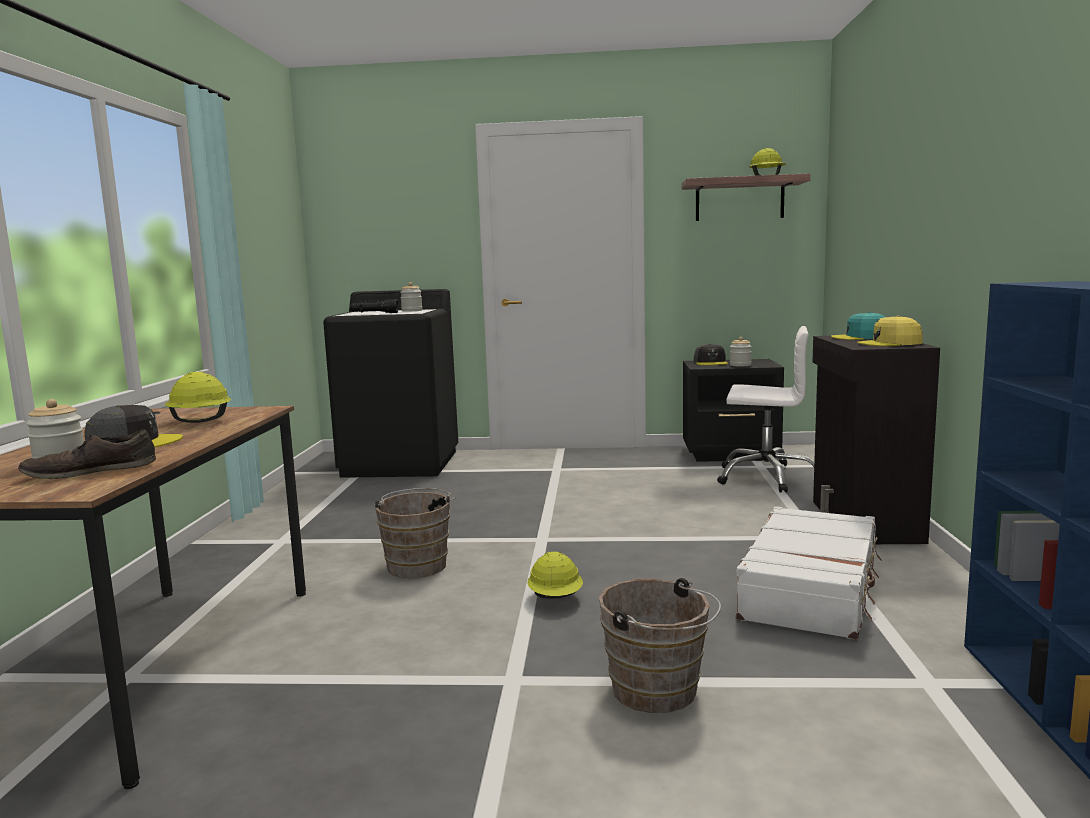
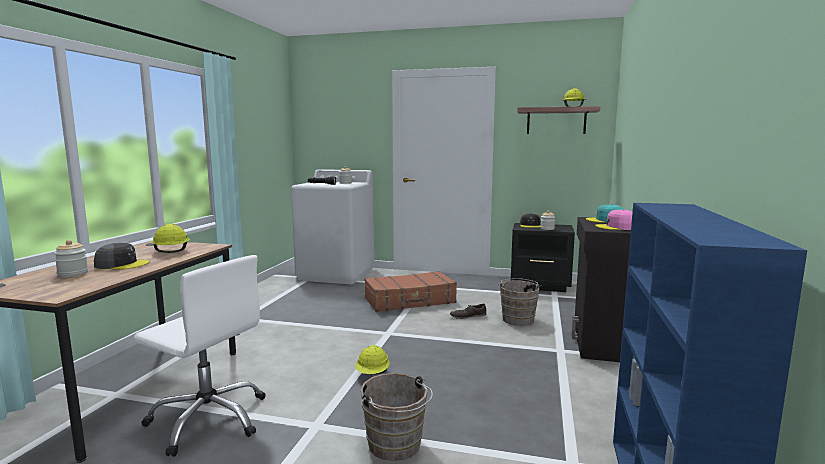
camera: 10 degrees right, 0 degrees up
(90, 471) = (78, 283): brown shoe -> brown shoe (468, 316)
(401, 463) = (336, 274): black washing machine -> white washing machine
(418, 564) = (307, 342): brown bucket -> brown bucket (518, 319)
(547, 491) = (410, 301): none -> brown suitcase
(766, 477) = (554, 304): white office chair -> white office chair (209, 419)
(811, 589) = (535, 387): white suitcase -> none
(890, 343) = (617, 227): yellow cap -> pink cap

